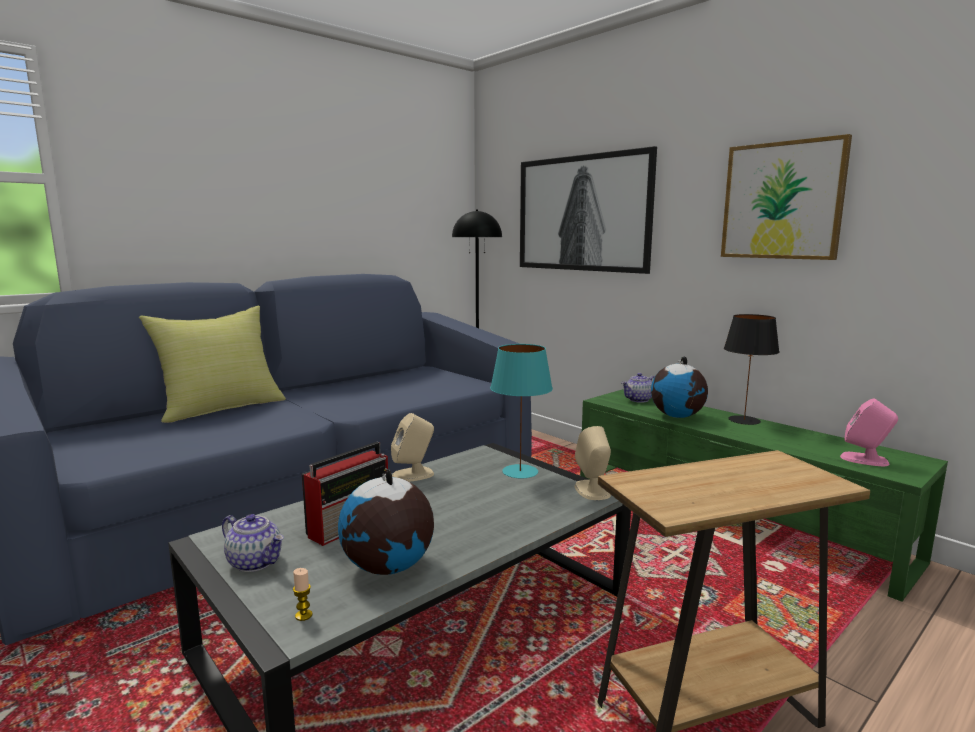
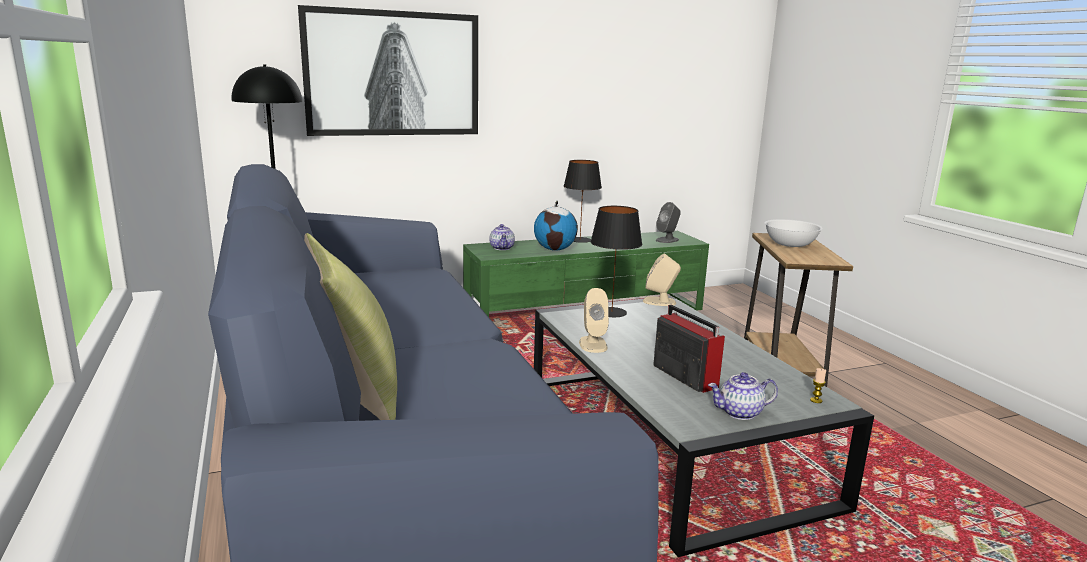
camera: 70 degrees left, 5 degrees up
(256, 562) = (740, 413): teapot -> teapot turned 150 degrees counterclockwise
(388, 568) = (757, 371): globe -> none
(520, 471) = (611, 312): turquoise table lamp -> black table lamp
(738, 475) = (790, 244): none -> white bowl
(782, 201) = (582, 74): picture -> none
(865, 459) = (667, 240): pink speaker -> grey speaker

